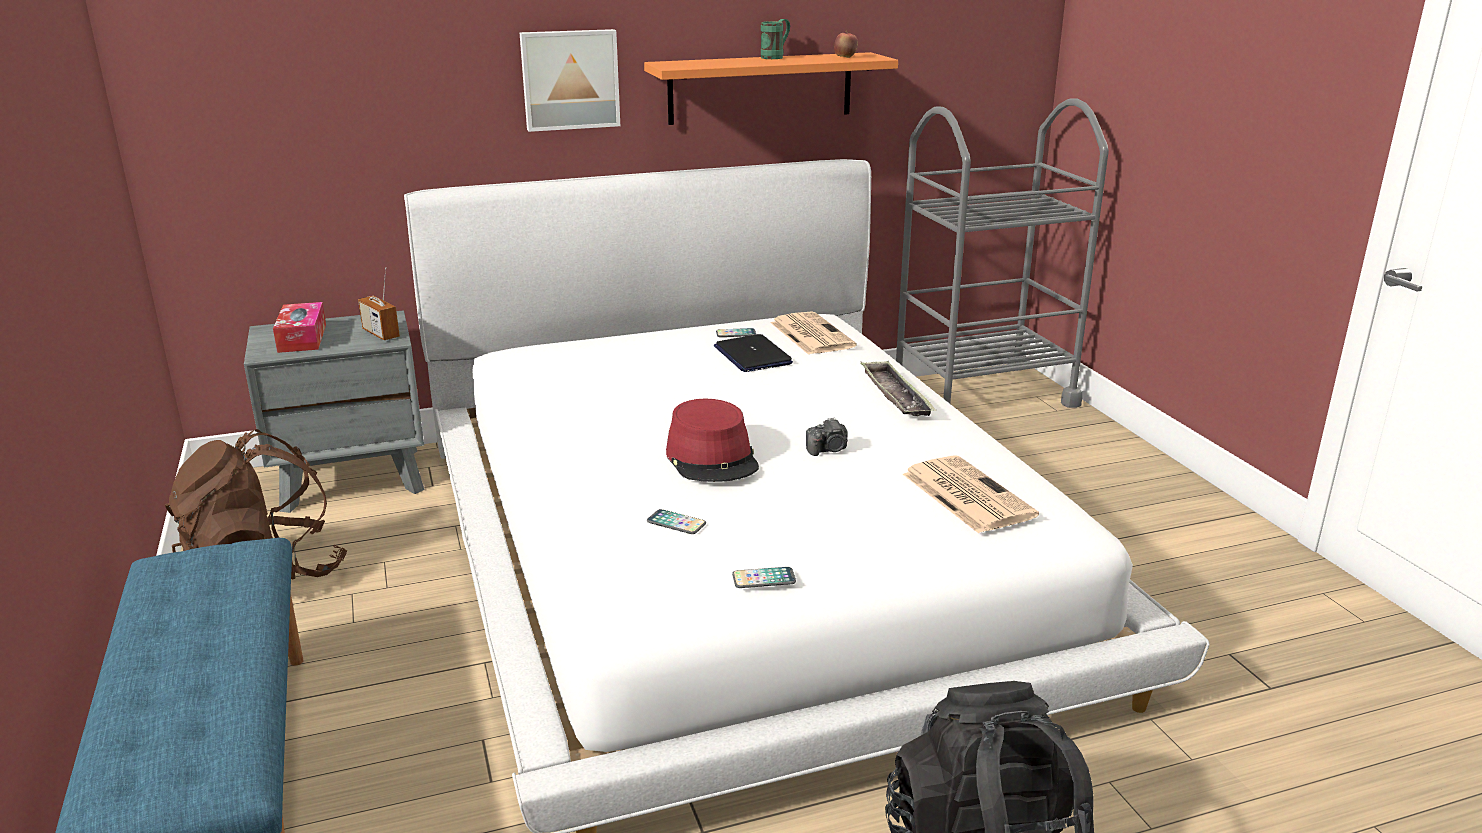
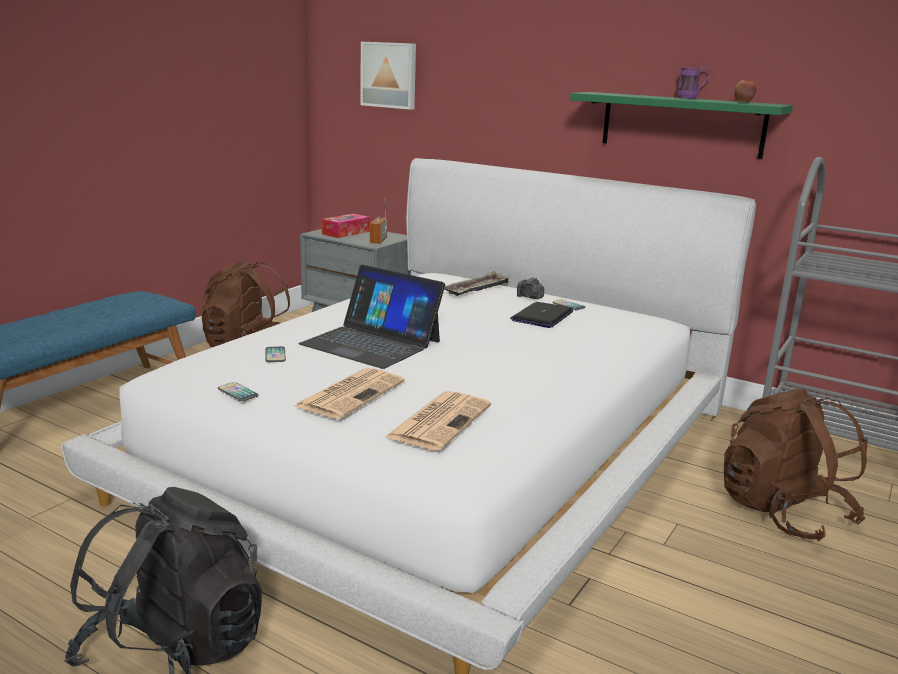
camera: 50 degrees right, 5 degrees down
(570, 79) = (537, 99): picture -> picture (389, 75)
(712, 458) = (371, 343): red hat -> laptop
(760, 88) = (682, 124): orange shelf -> green shelf
(776, 57) = (691, 98): green mug -> purple mug
(810, 334) = (614, 322): newspaper -> newspaper (351, 393)
(828, 450) = (437, 367): camera -> camera (529, 297)
(895, 395) = (565, 366): tray -> tray (477, 289)
(1035, 456) = (783, 513): none -> brown backpack

